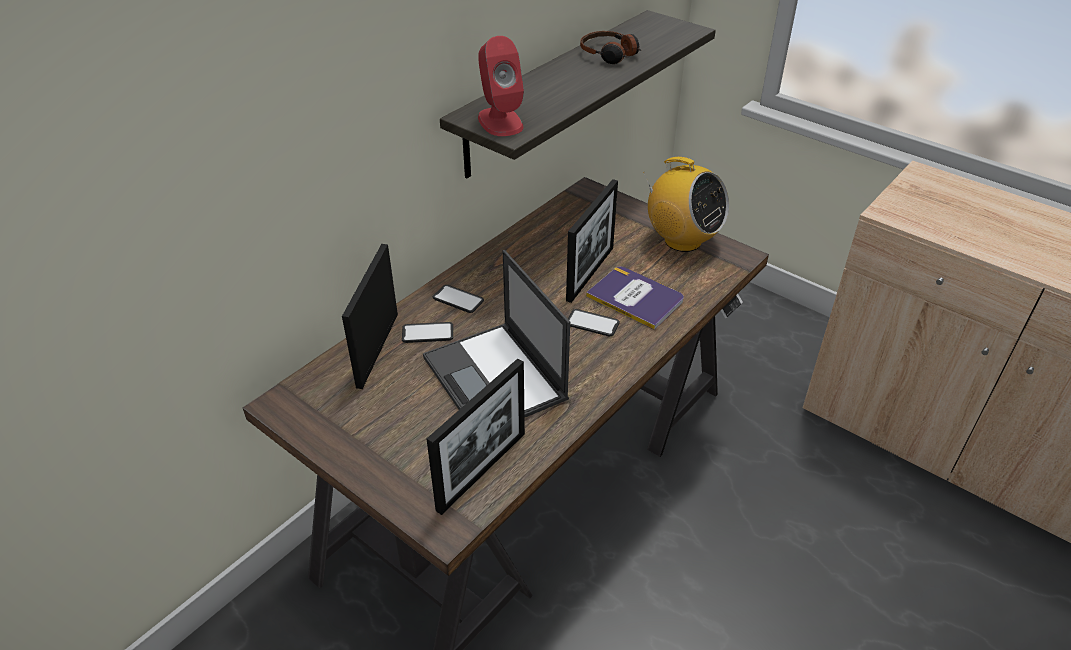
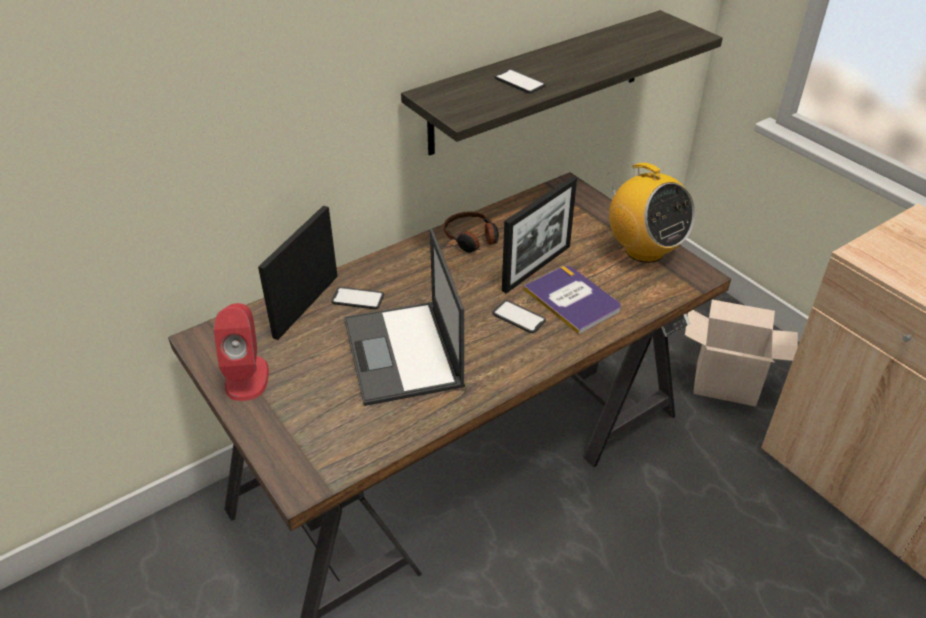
camera: 15 degrees right, 0 degrees up
(458, 299) = (399, 272): phone -> phone (519, 82)
(482, 471) = (355, 438): picture frame -> none
(500, 121) = (456, 103): red speaker -> red speaker (247, 377)
(609, 55) = (598, 50): headphones -> headphones (472, 239)
(753, 355) = (727, 384): none -> cardboard box

